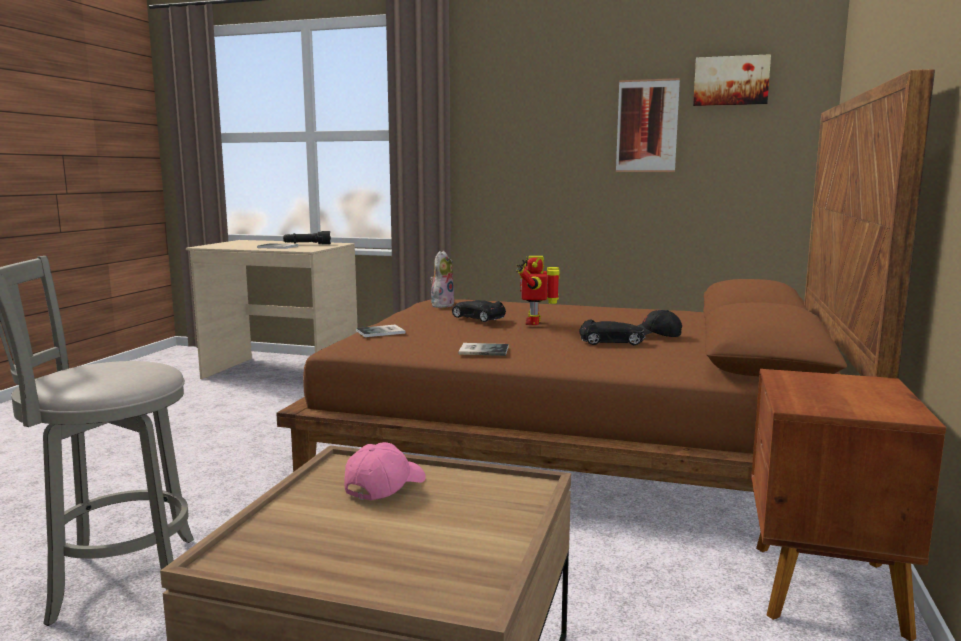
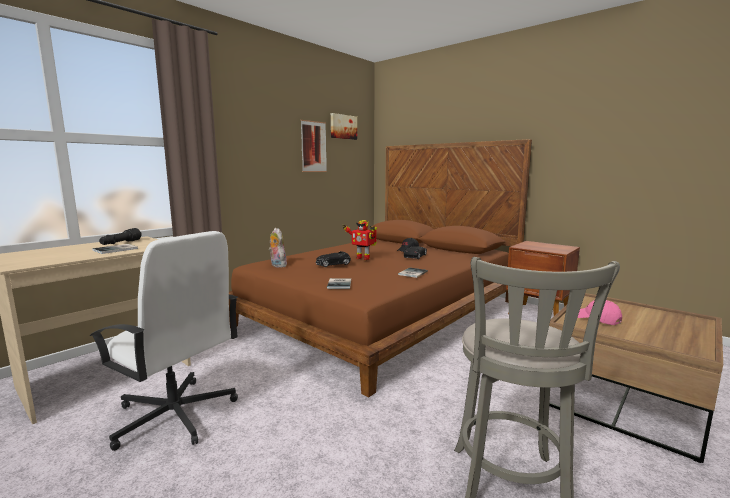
camera: 65 degrees left, 0 degrees up
(224, 410) = (175, 415): none -> white office chair

